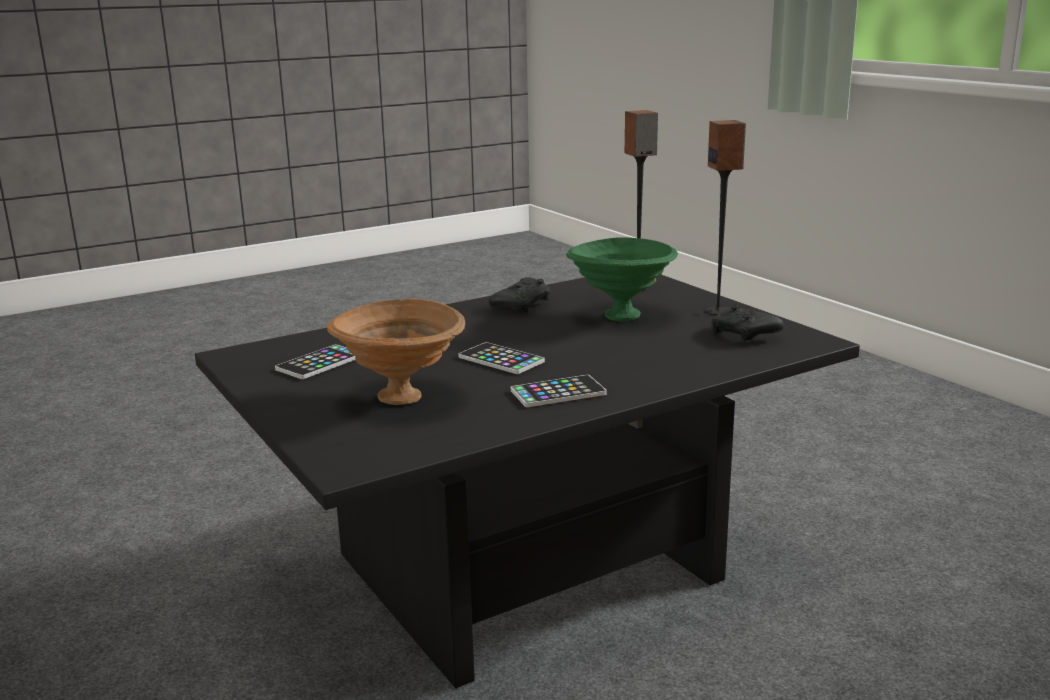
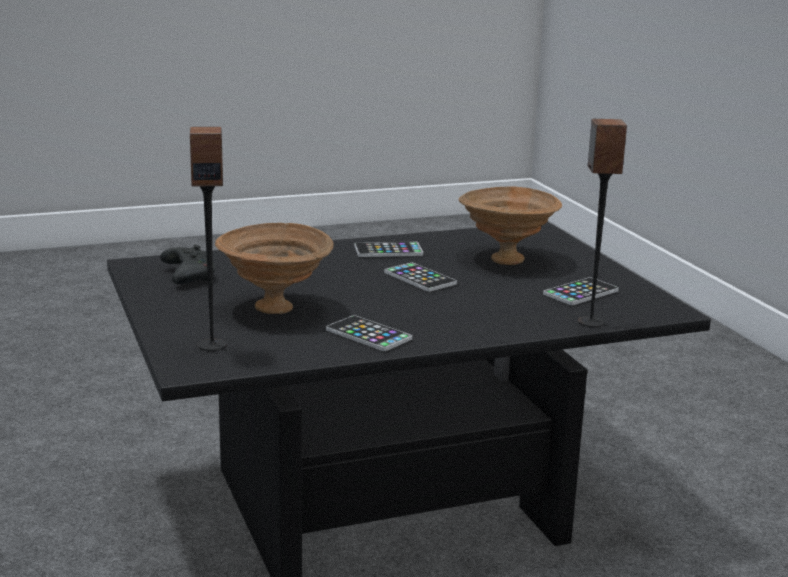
camera: 170 degrees left, 0 degrees up
(522, 305) = (368, 335): black game controller -> phone
(619, 316) = (277, 308): green bowl -> brown bowl
(718, 311) = (171, 302): speaker -> speaker (590, 322)

